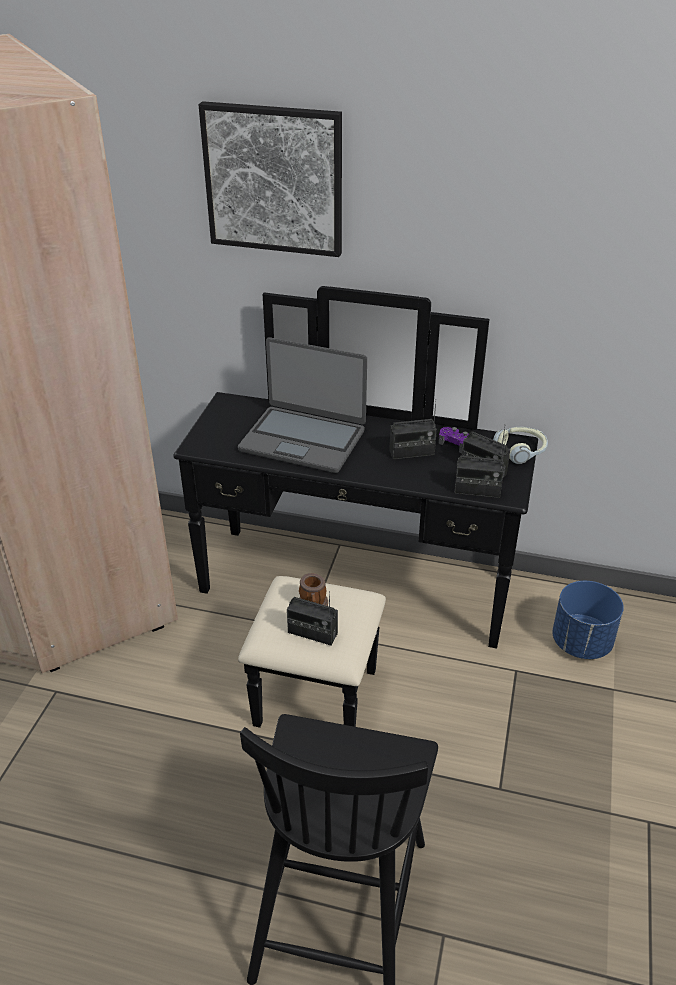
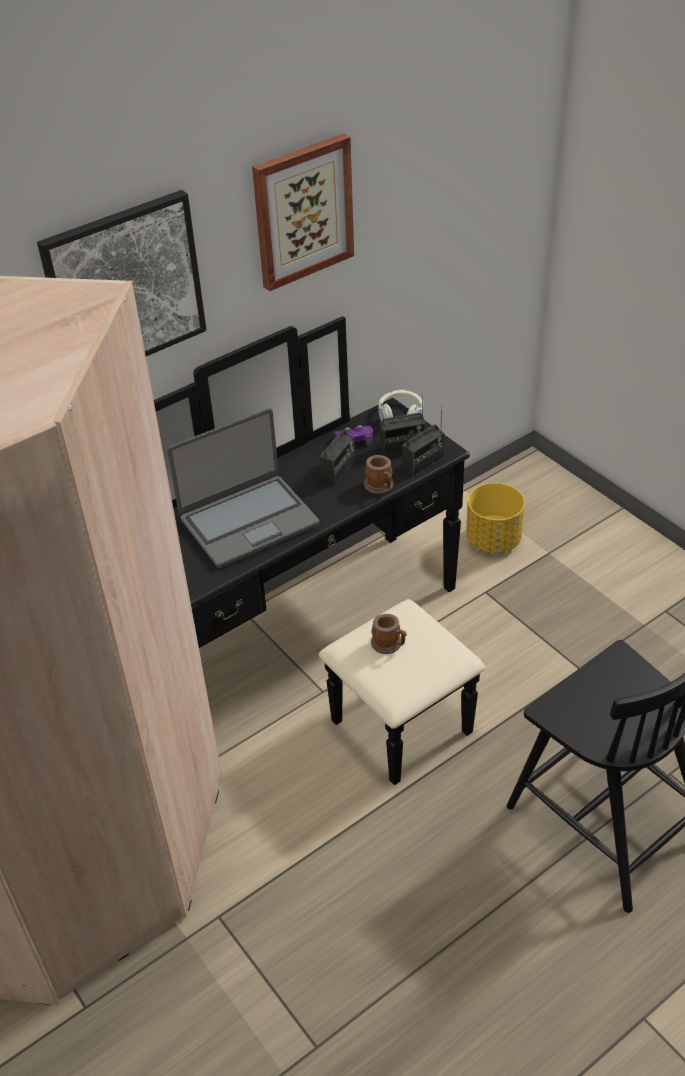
camera: 50 degrees left, 5 degrees up
(312, 633) = (419, 661): radio -> none
(419, 482) = (380, 487): none -> mug
(469, 191) = (302, 211): none -> picture
(582, 643) = (493, 540): blue planter -> yellow planter

